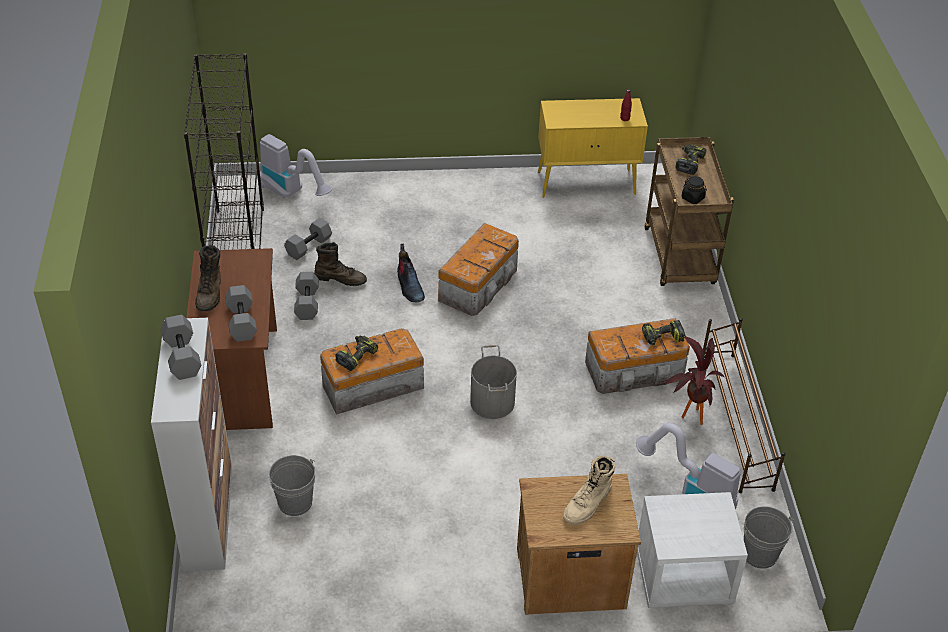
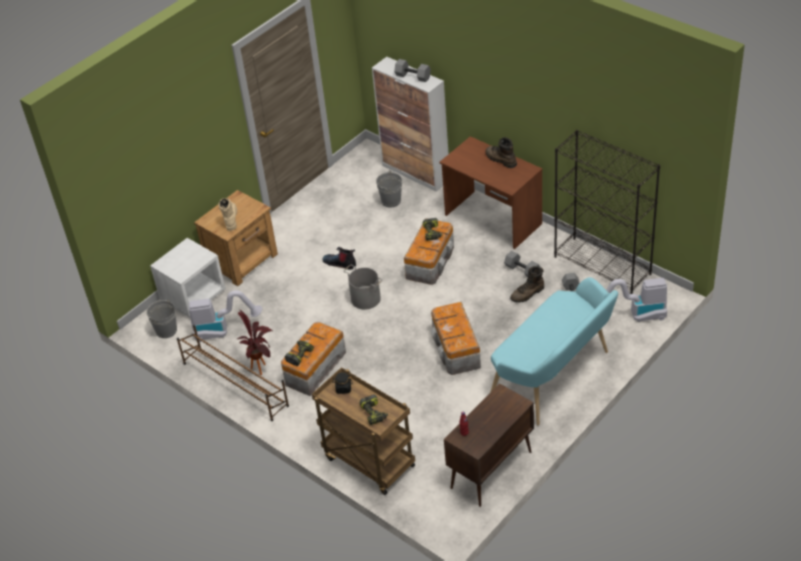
camera: 140 degrees right, 0 degrees up
(241, 321) = (467, 161): grey dumbbell -> none
(409, 287) = (488, 318): boot -> boot (340, 263)
(437, 201) = (555, 378): none -> turquoise bench
(587, 183) = (490, 471): yellow cabinet -> brown cabinet

